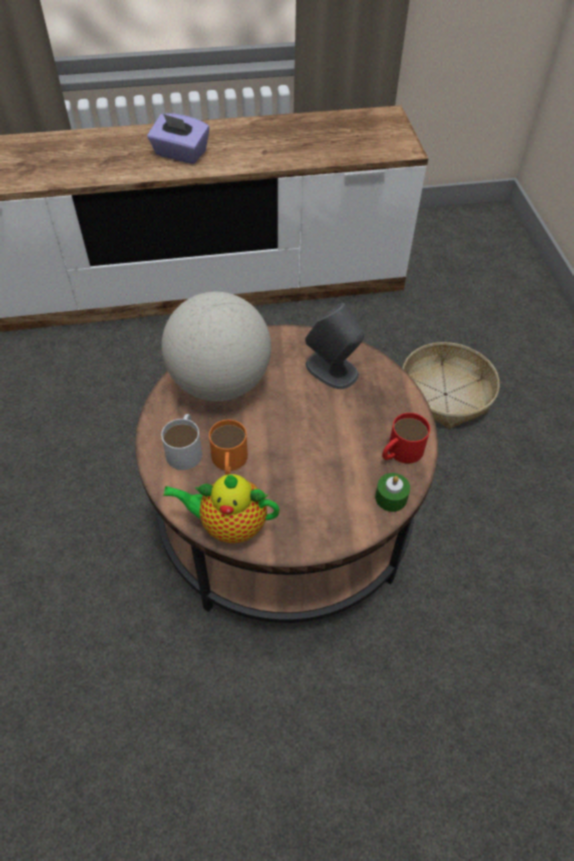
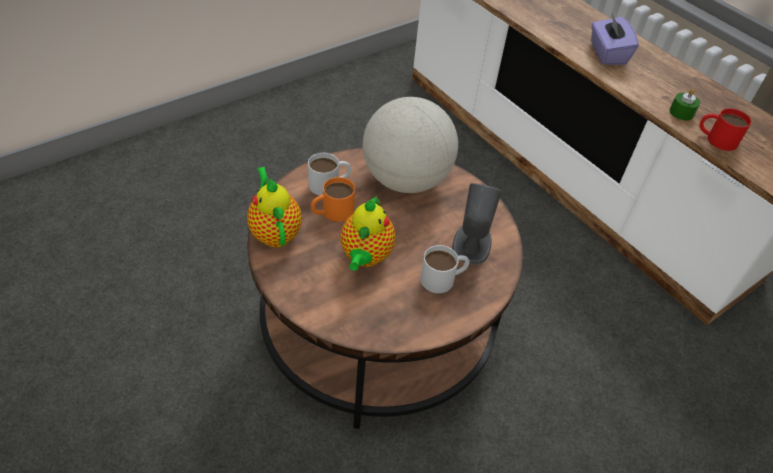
camera: 60 degrees right, 5 degrees down
(306, 458) = (365, 257): none -> teapot
(362, 408) = (443, 278): none -> white mug
(391, 498) = (358, 327): green candle -> green candle (681, 112)
(400, 452) = (412, 319): red mug -> red mug (716, 139)
(444, 394) = (600, 406): basket -> none

